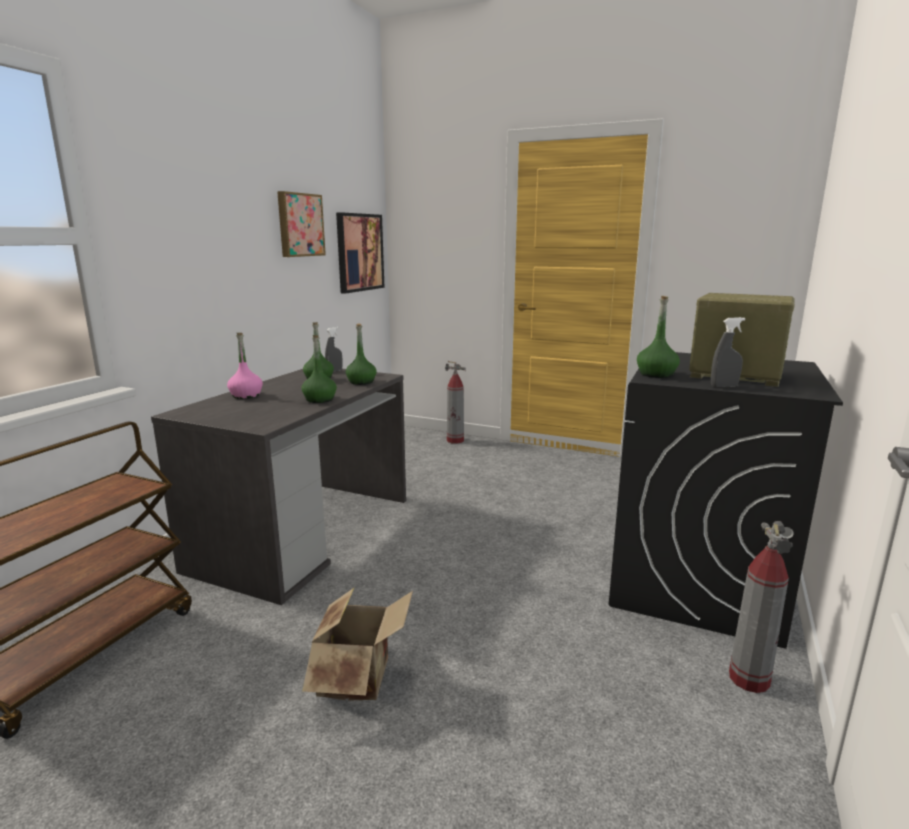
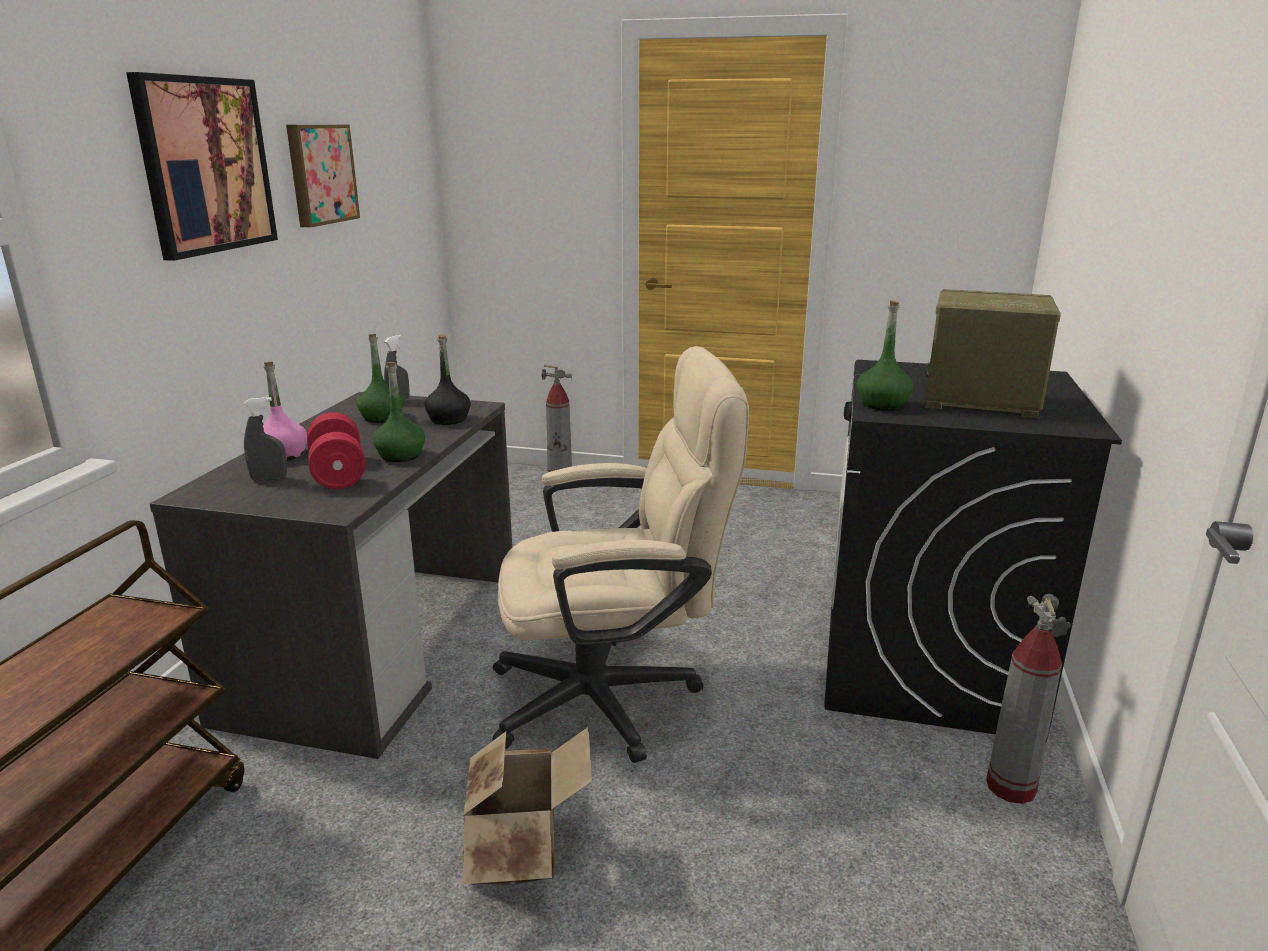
camera: 10 degrees left, 5 degrees up
(275, 407) = (338, 473): none -> red dumbbell
(359, 252) = (403, 206): picture -> picture (205, 165)
(361, 382) = (449, 420): green bottle -> black bottle
(454, 582) = (614, 697): none -> beige office chair
(724, 386) = (974, 422): grey spray bottle -> grey spray bottle (269, 479)

